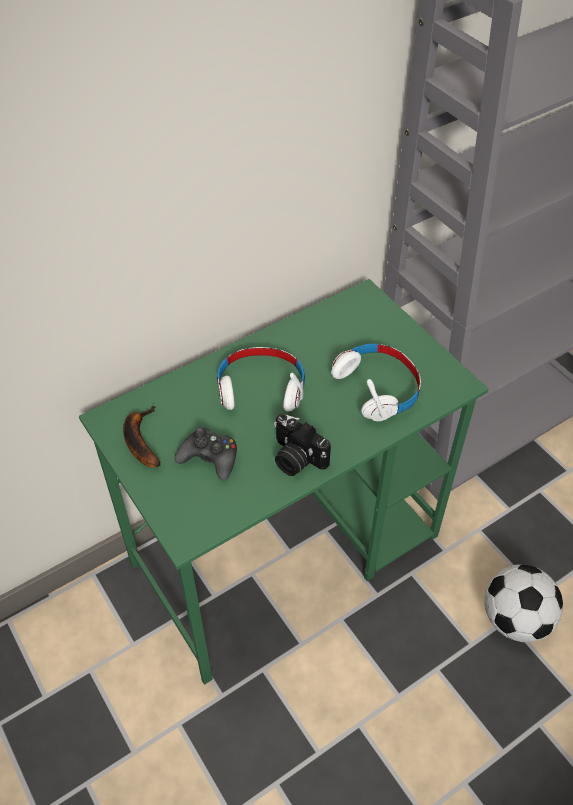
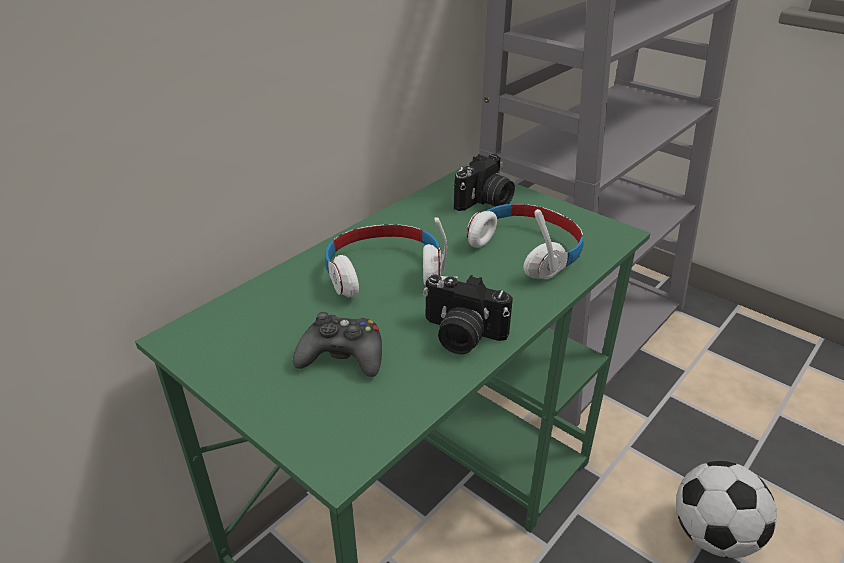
camera: 15 degrees left, 15 degrees down
(140, 440) = (234, 353): banana -> none
(367, 328) = (485, 202): none -> camera

